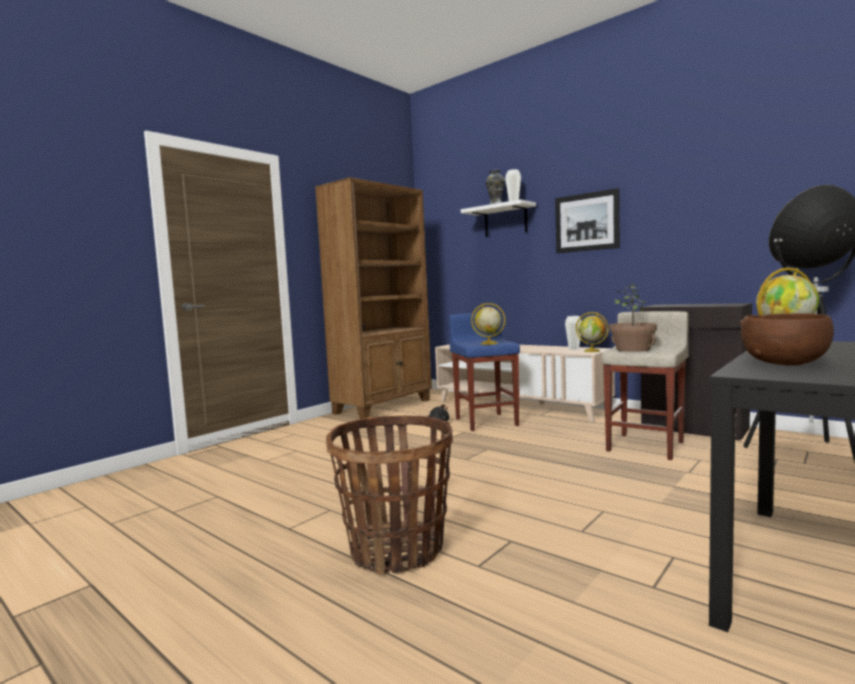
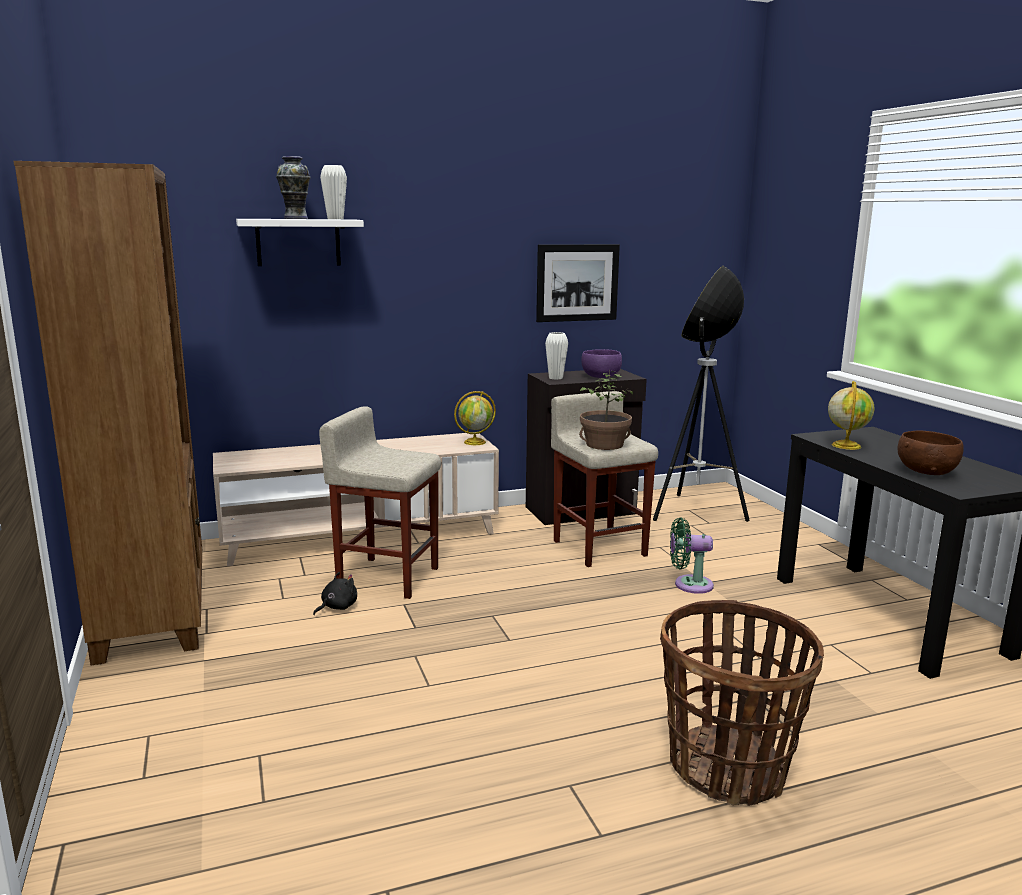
camera: 60 degrees left, 10 degrees up
(486, 421) = (387, 577): blue stool -> beige stool
(488, 343) = (406, 462): globe -> none
(573, 348) = (439, 441): white vase -> white vase (555, 378)
(586, 222) = (436, 260): picture -> picture (577, 282)
(655, 482) = (689, 585): none -> green fan
(703, 305) = (601, 377): none -> purple bowl

